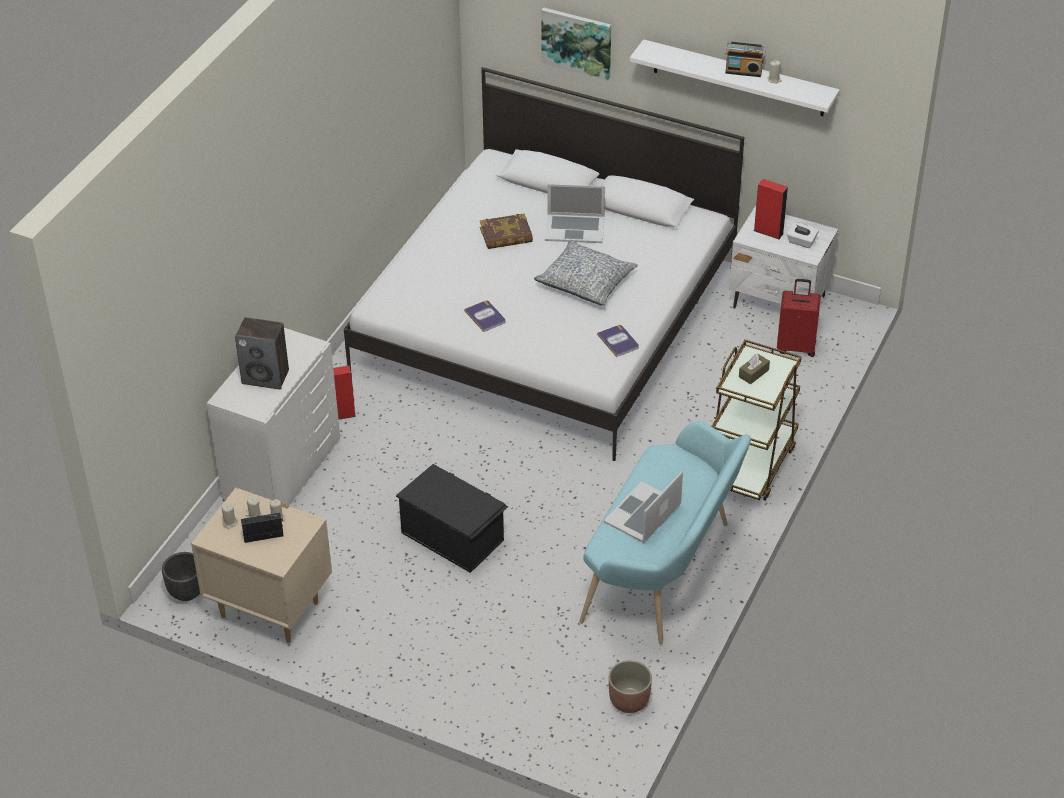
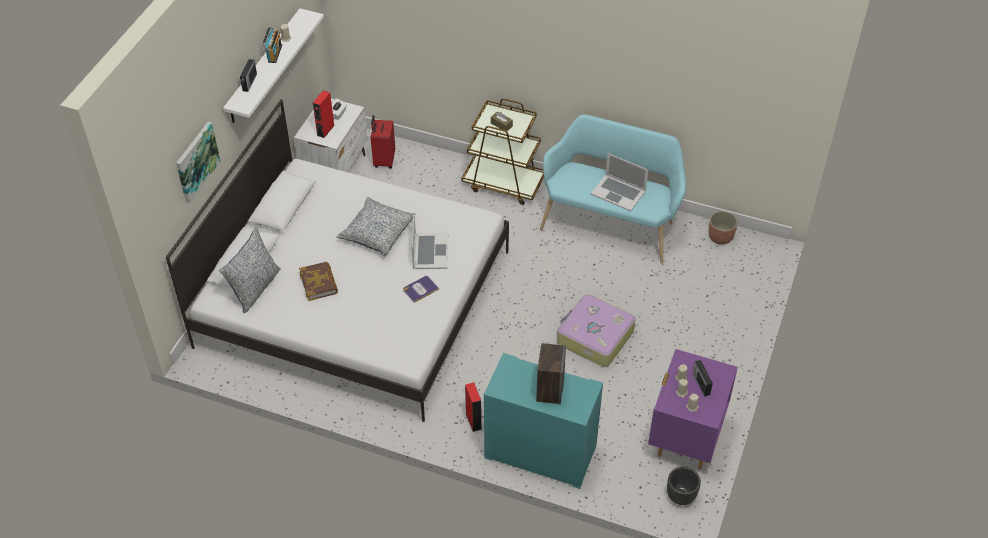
camera: 95 degrees left, 5 degrees up
(270, 609) = (686, 439): beige nightstand -> purple nightstand
(281, 469) = (540, 453): white dresser -> turquoise dresser
(452, 535) = (594, 337): black storage box -> suitcase
(506, 189) = (255, 288): none -> pillow
(575, 228) = (309, 242): laptop -> laptop (430, 251)
(618, 341) = (444, 212): book -> none
(687, 55) = (249, 83): none -> radio

